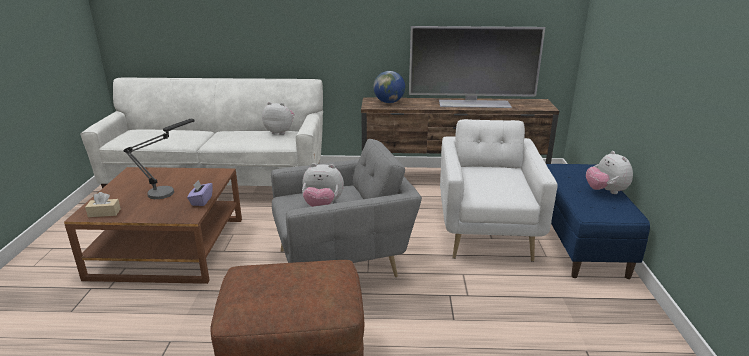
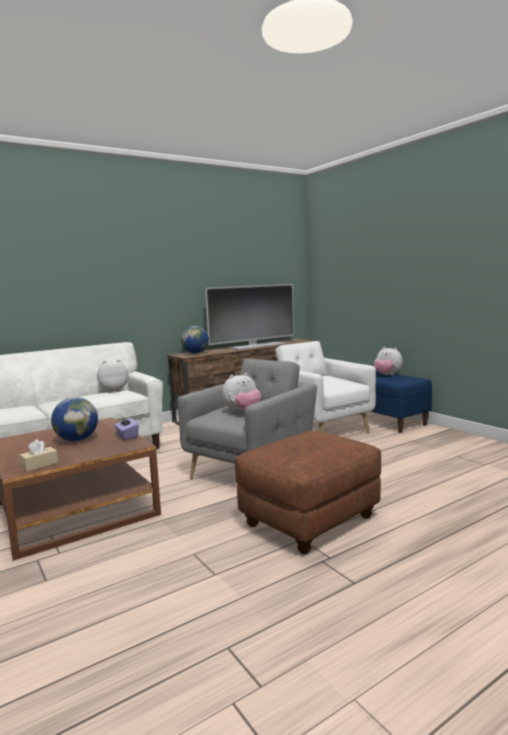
camera: 35 degrees left, 15 degrees down
(168, 191) = (77, 440): table lamp -> globe

